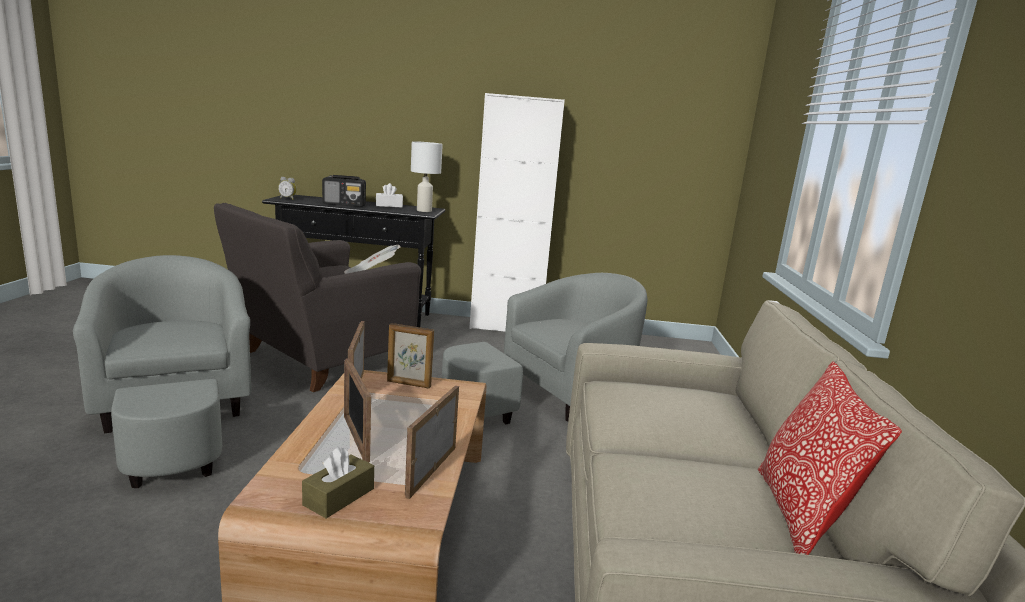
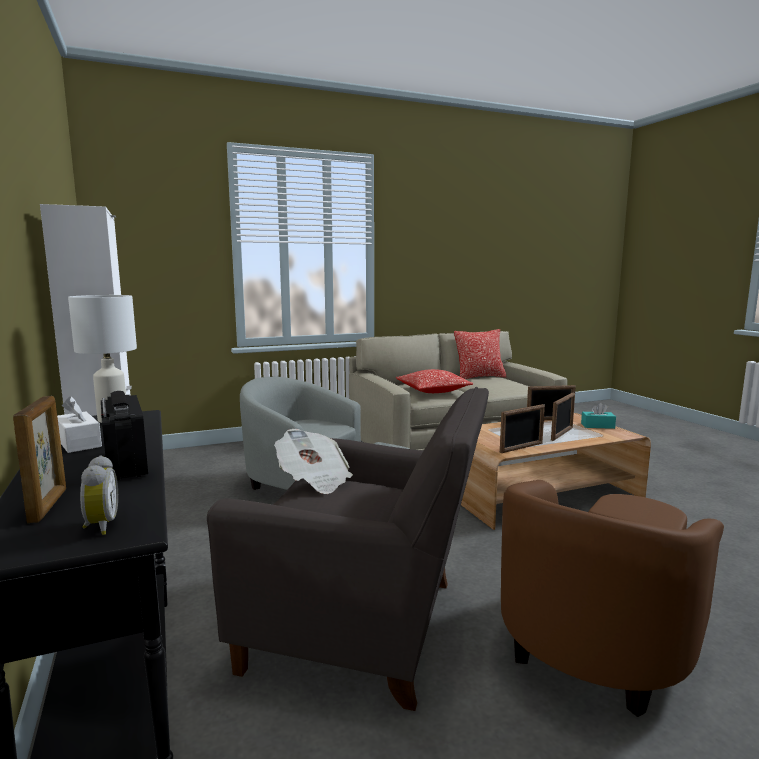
camera: 115 degrees left, 5 degrees down
(175, 416) = (603, 630): grey armchair -> brown armchair
(339, 497) = (597, 426): brown tissue box -> turquoise tissue box
(408, 384) = (489, 440): picture frame -> picture frame (48, 505)
(651, 406) = (433, 391): none -> pillow

